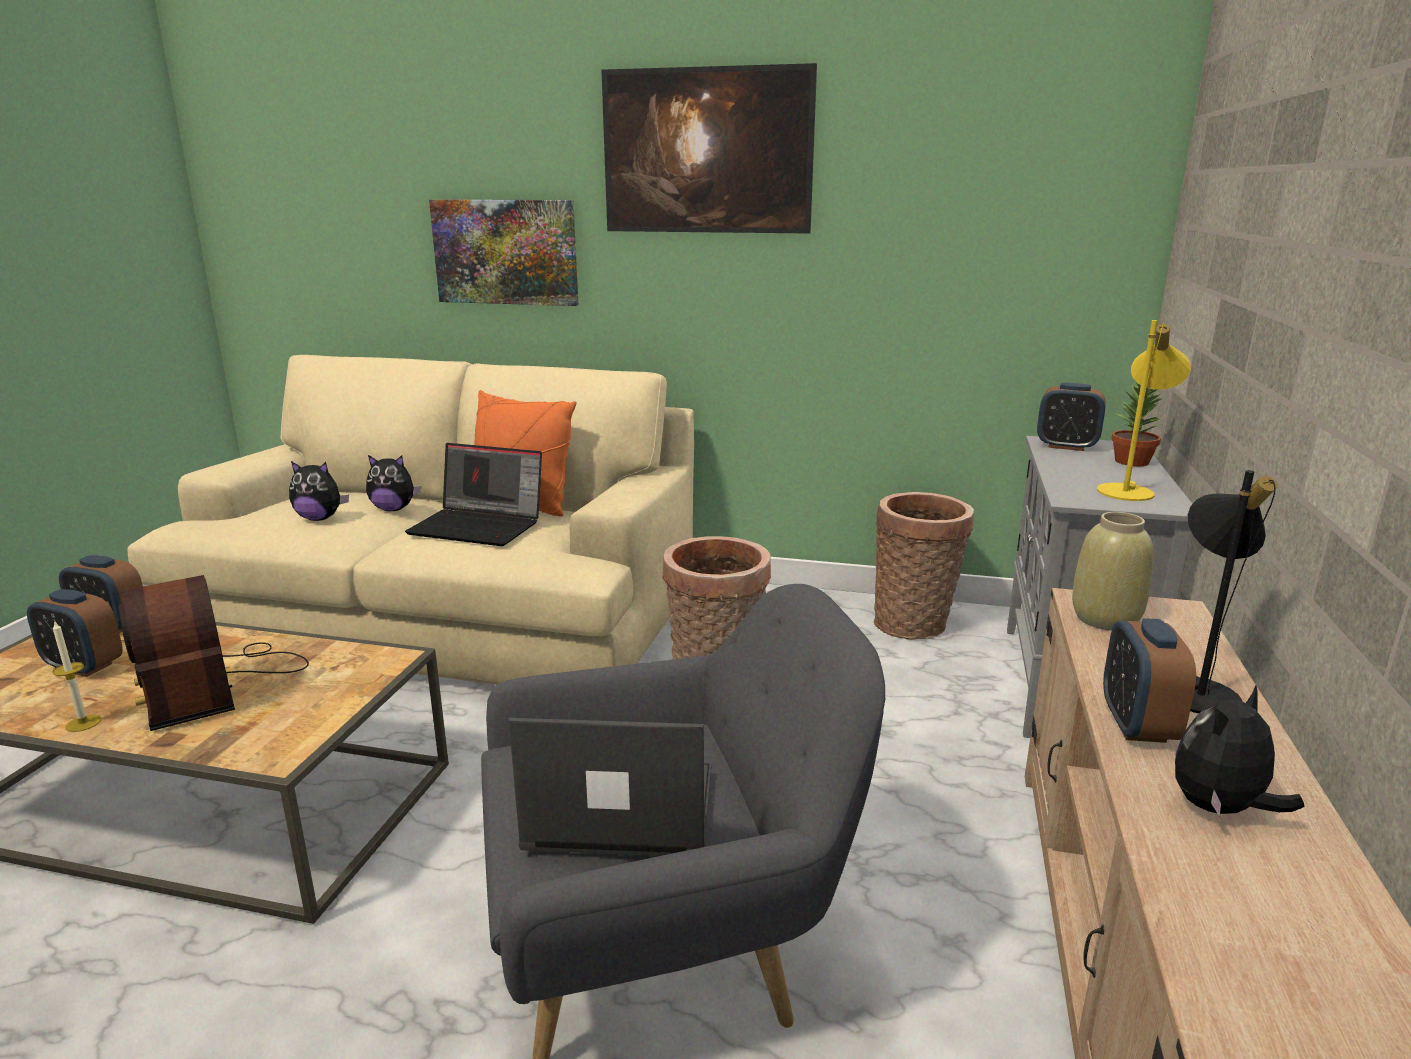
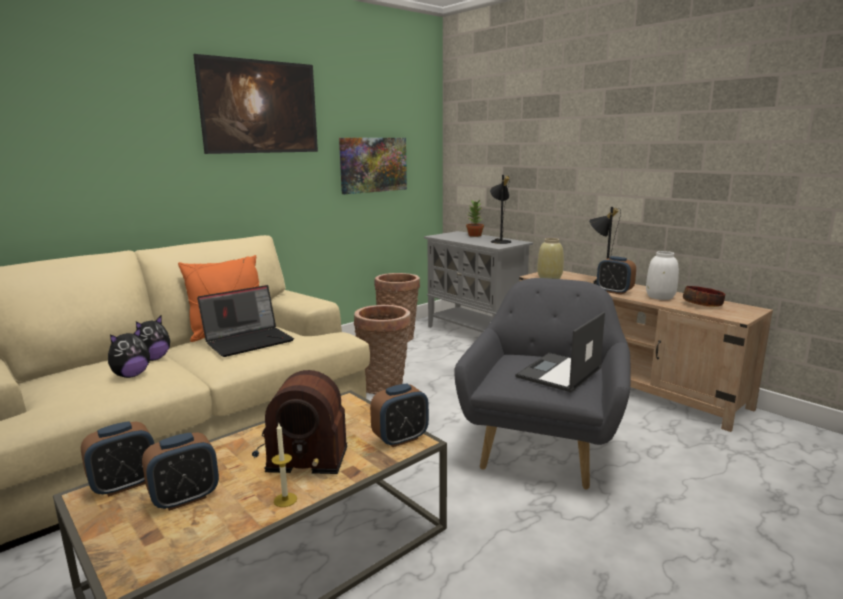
camera: 55 degrees left, 5 degrees down
(506, 252) = (128, 171): picture -> picture (373, 164)
(1066, 446) = (446, 236): alarm clock -> alarm clock (400, 439)
(1131, 490) = (500, 241): yellow table lamp -> black table lamp
(1220, 809) = (660, 297): plush toy -> white vase
(1275, 910) = (703, 304): none -> bowl

